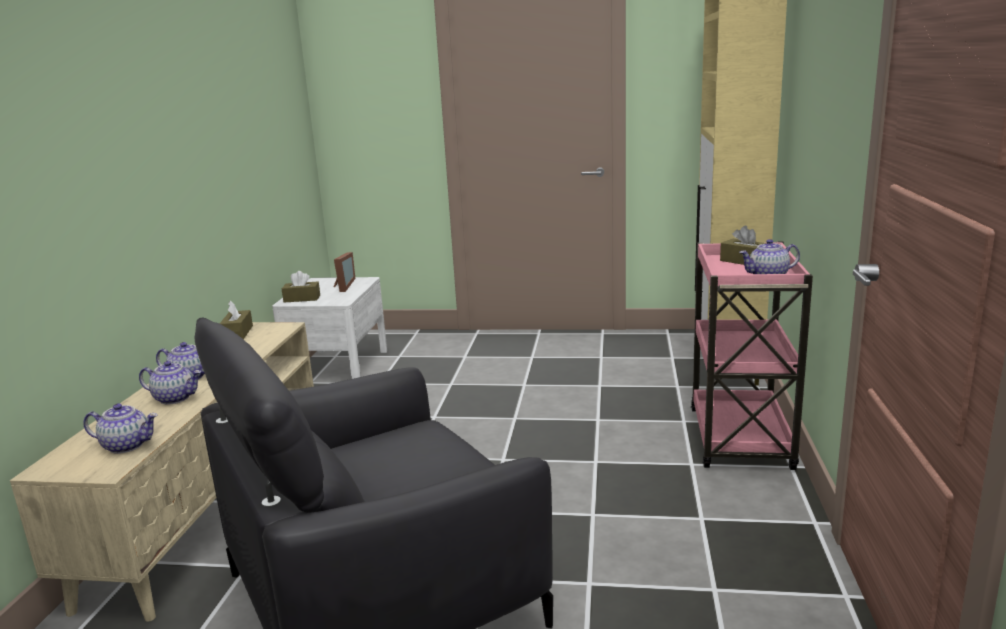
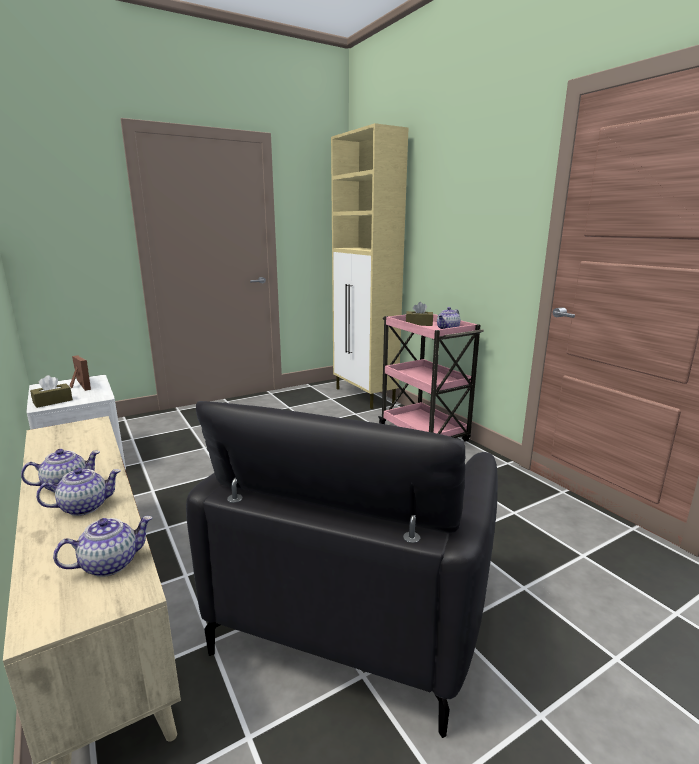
camera: 40 degrees left, 0 degrees up
(237, 333) = (49, 438): brown tissue box -> none

